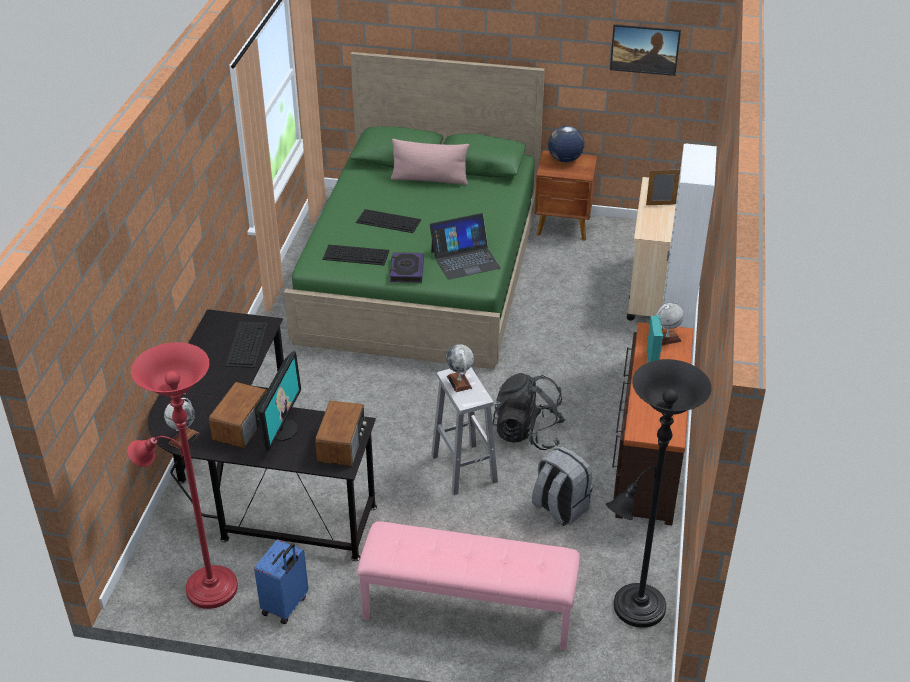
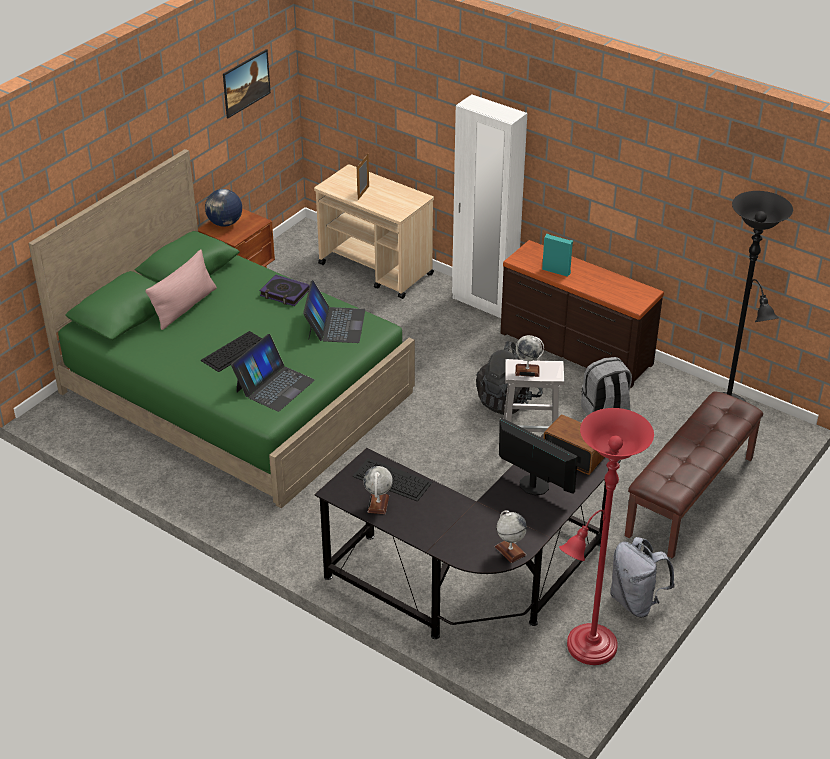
camera: 65 degrees left, 0 degrees up
(242, 426) = (514, 509): radio -> none
(286, 606) = (636, 601): blue suitcase -> grey backpack
(356, 255) = (274, 385): keyboard -> laptop
(406, 270) = (325, 362): book -> book (284, 293)
(468, 611) = (691, 496): pink bench -> brown bench
(666, 338) = (534, 255): globe -> globe (378, 504)

